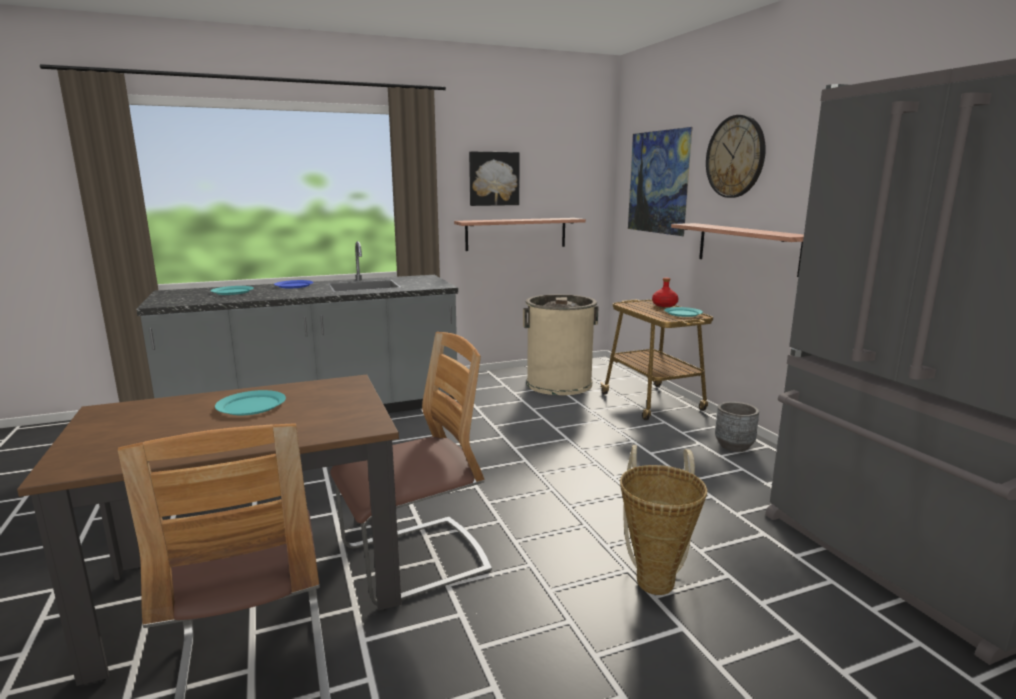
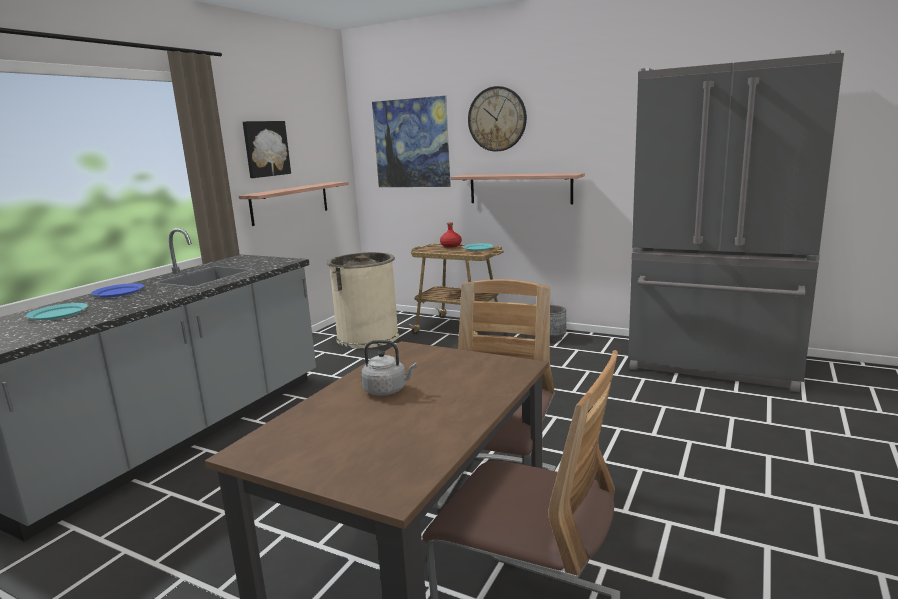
camera: 40 degrees left, 0 degrees up
(252, 406) = (387, 390): turquoise plate -> grey kettle
(655, 577) = (637, 425): basket -> none

